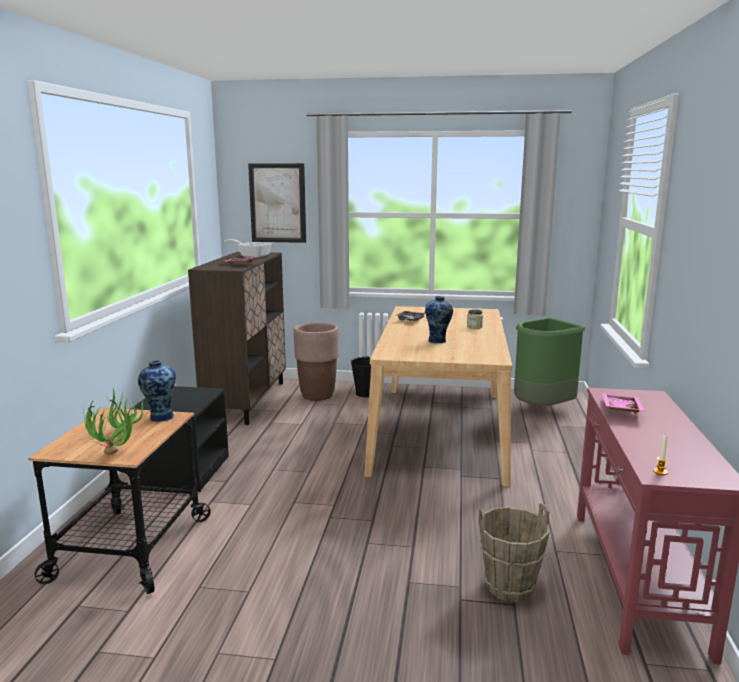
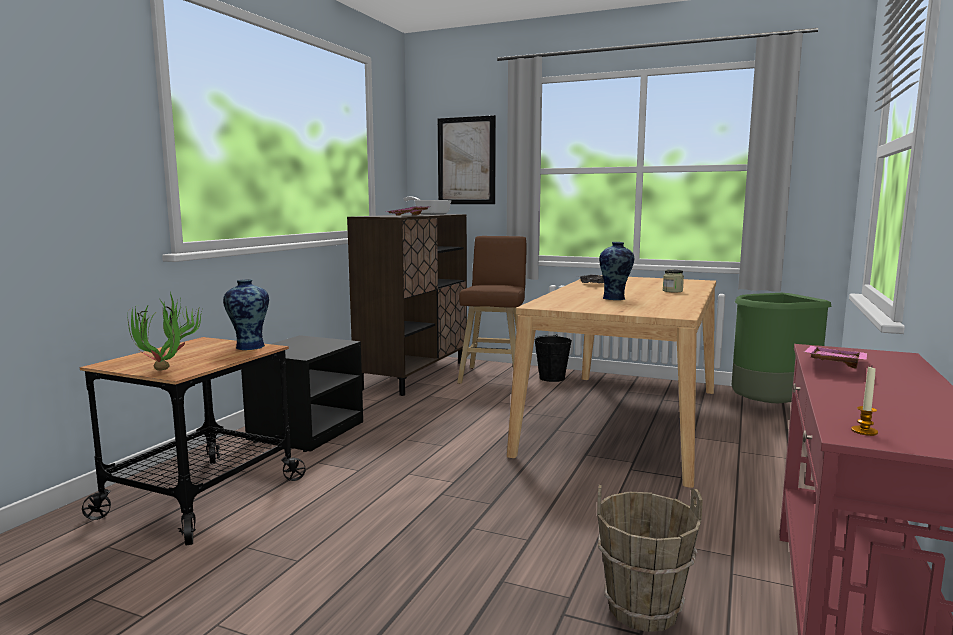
camera: 15 degrees right, 5 degrees down
(317, 395) = (494, 376): brown planter -> brown stool

